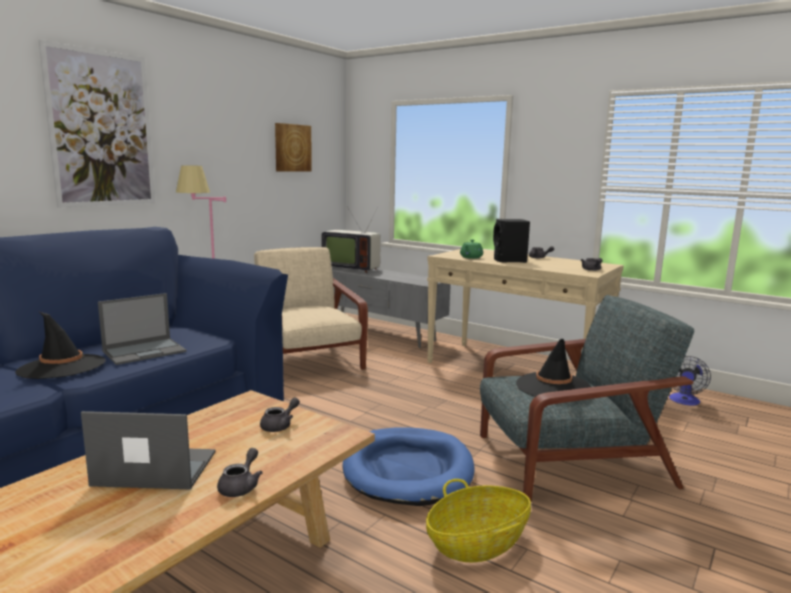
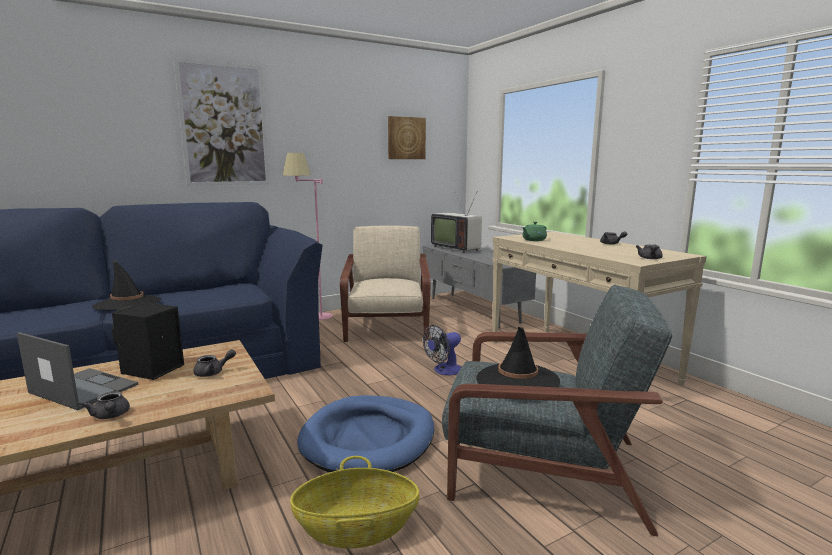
camera: 25 degrees right, 0 degrees up
(145, 351) = (196, 299): laptop -> none
(241, 486) = (111, 416): grey teapot -> grey teapot turned 105 degrees clockwise
(509, 260) = (570, 245): black speaker -> black speaker (151, 370)
(684, 401) = (765, 431): fan -> fan (444, 371)

